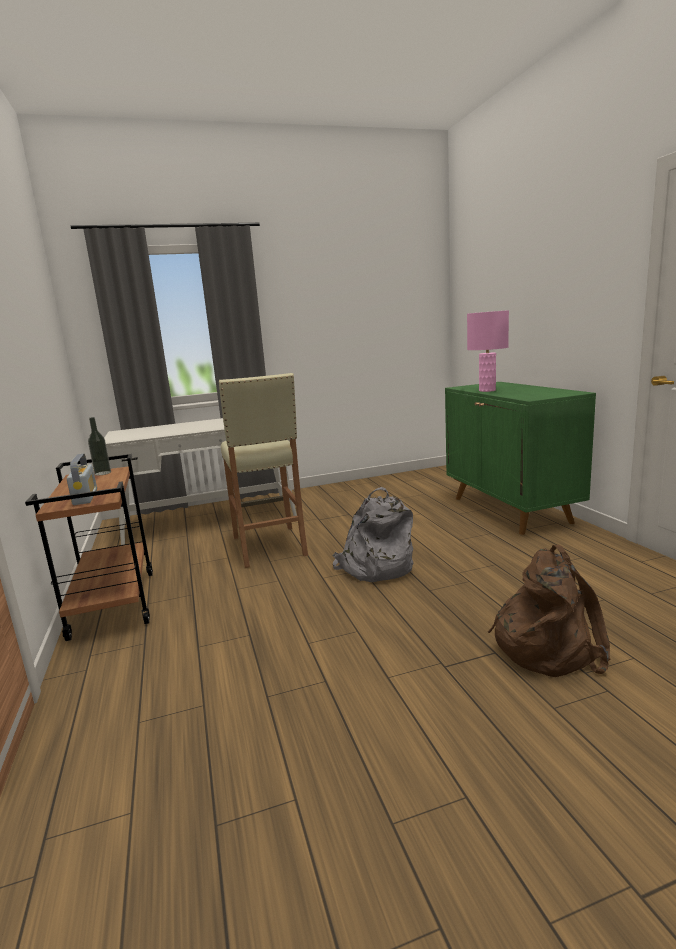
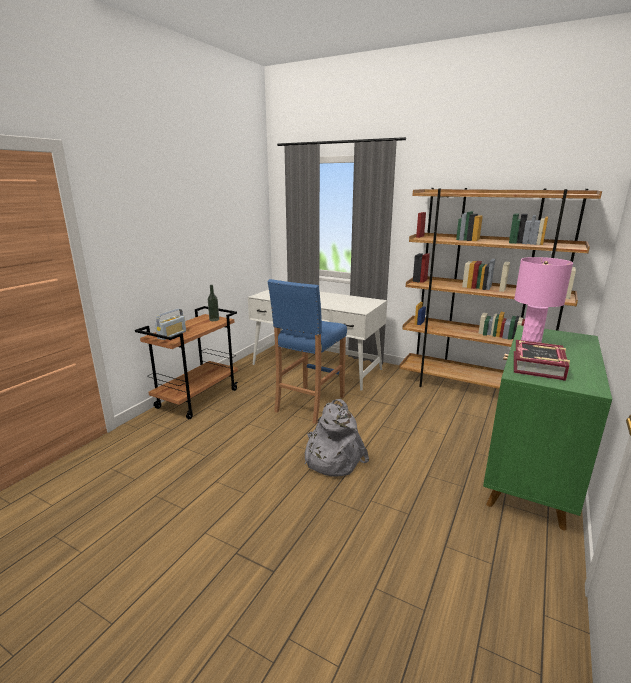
camera: 45 degrees right, 5 degrees up
(269, 546) = (309, 404): beige stool -> blue stool
(381, 482) = (473, 389): none -> brown bookcase
(524, 394) = (538, 366): none -> book
(546, 646) = (307, 598): brown backpack -> none

